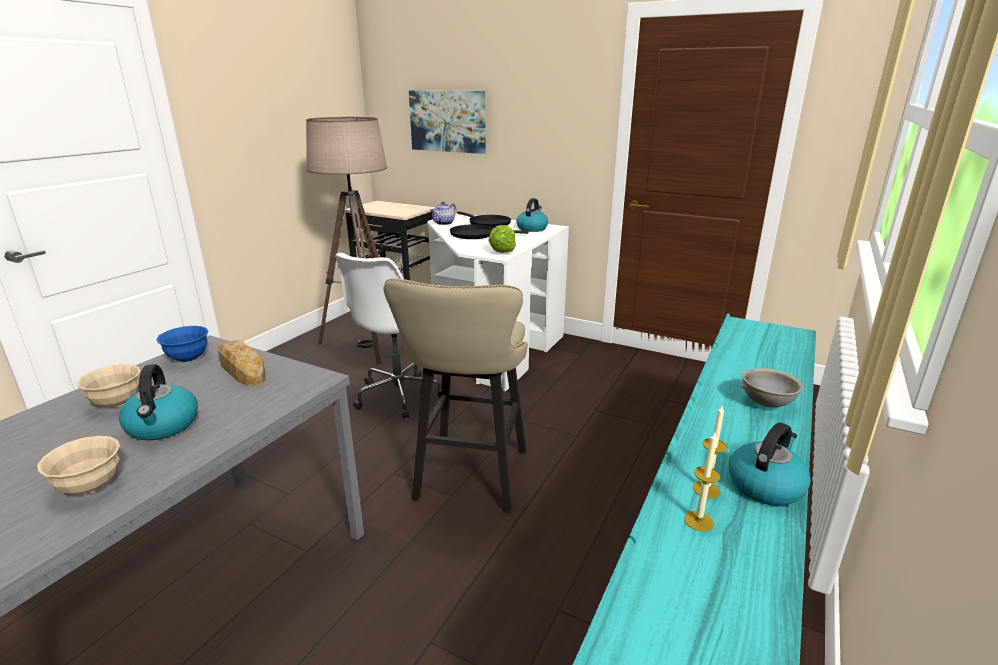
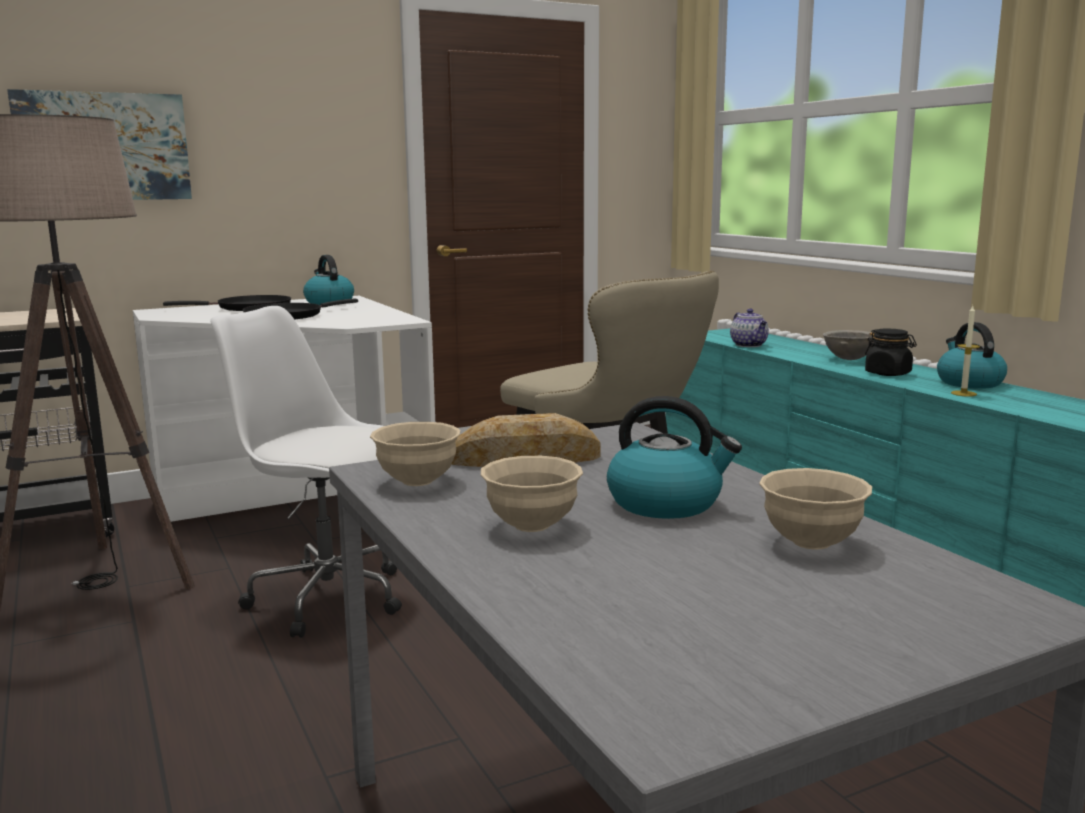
camera: 55 degrees left, 10 degrees down
(188, 358) = (417, 481): blue bowl -> beige bowl
(397, 397) = (324, 598): white office chair -> white office chair turned 150 degrees clockwise
(444, 223) = (182, 317): teapot -> teapot (749, 345)
(502, 251) = (392, 318): lettuce -> none
(698, 521) = (1004, 402): candle -> none
(734, 434) = (888, 373): none -> black jar

